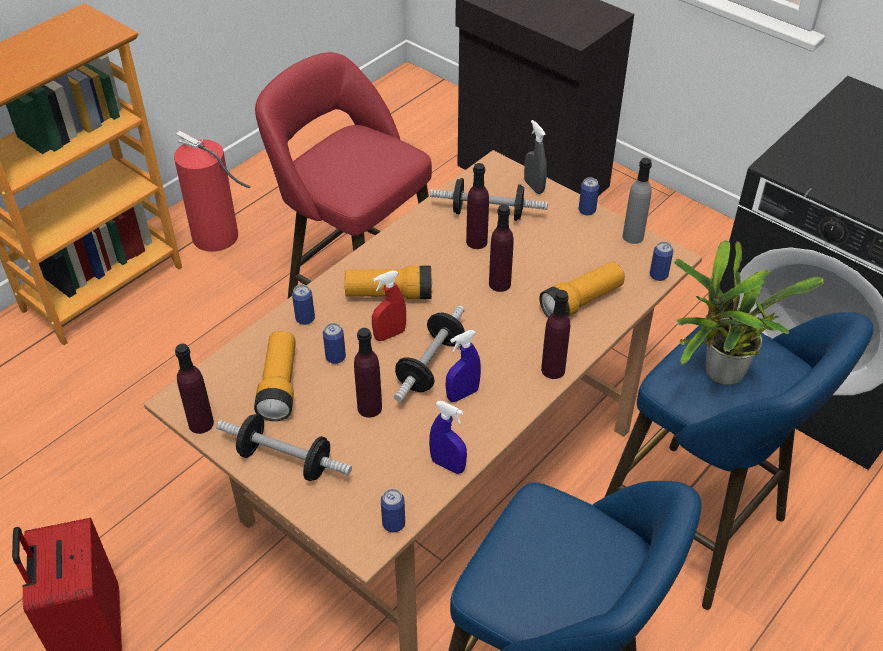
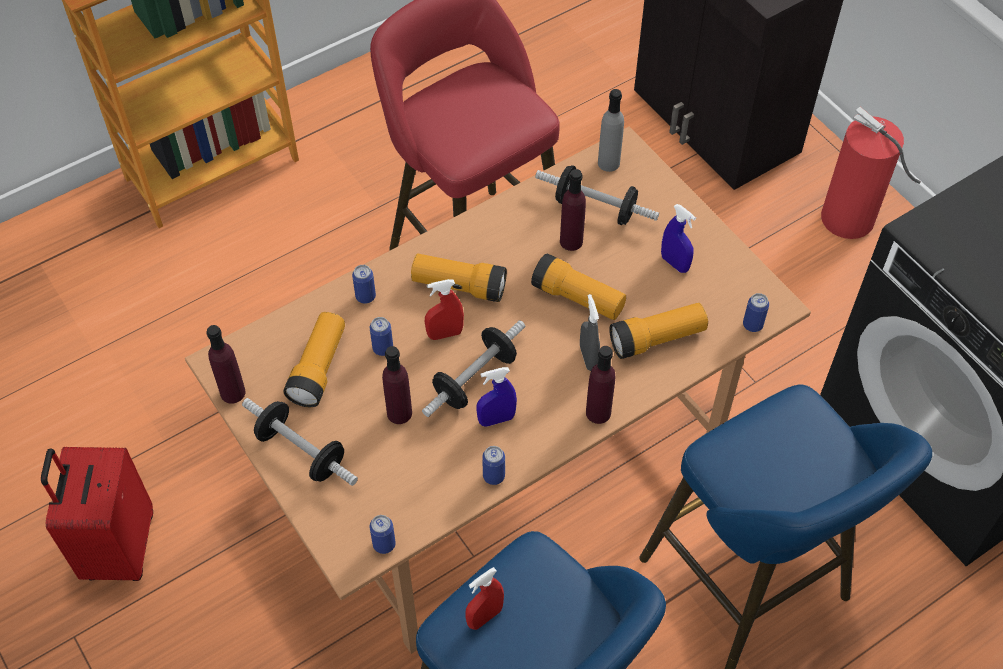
camera: 15 degrees right, 10 degrees up
(217, 237) = (344, 130): fire extinguisher -> fire extinguisher (850, 219)
(447, 465) = (456, 494): blue spray bottle -> blue spray bottle (674, 263)
(499, 284) = (578, 298): purple bottle -> flashlight
(515, 565) = (484, 617): none -> red spray bottle
(534, 186) = (657, 184): grey spray bottle -> grey spray bottle (588, 358)
(587, 210) = (704, 226): can -> can (493, 476)
(633, 236) = (743, 270): grey bottle -> grey bottle (608, 163)
(718, 375) = (768, 459): potted plant -> none

